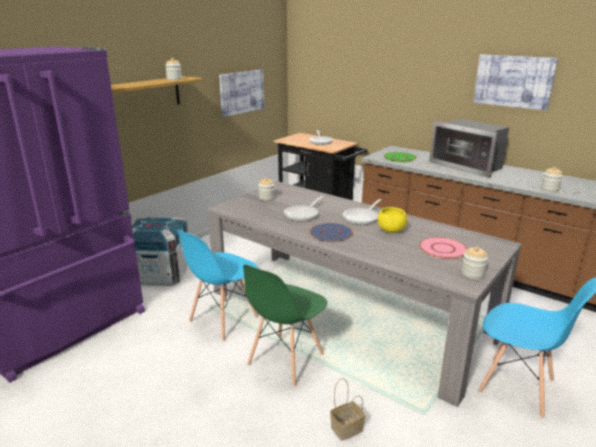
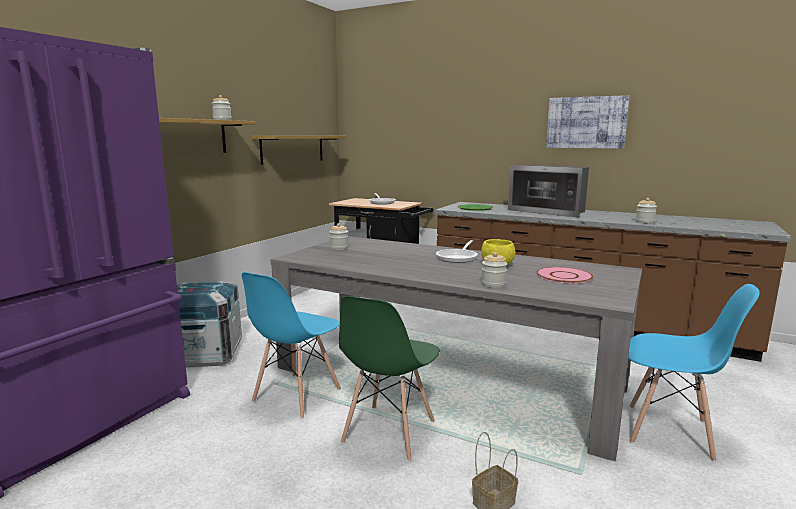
camera: 10 degrees left, 10 degrees down
(241, 92) = (293, 149): picture -> shelf
(303, 214) = (389, 258): frying pan -> none
(331, 233) = (430, 271): blue plate -> none
(472, 274) = (612, 293): jar -> jar (493, 284)

